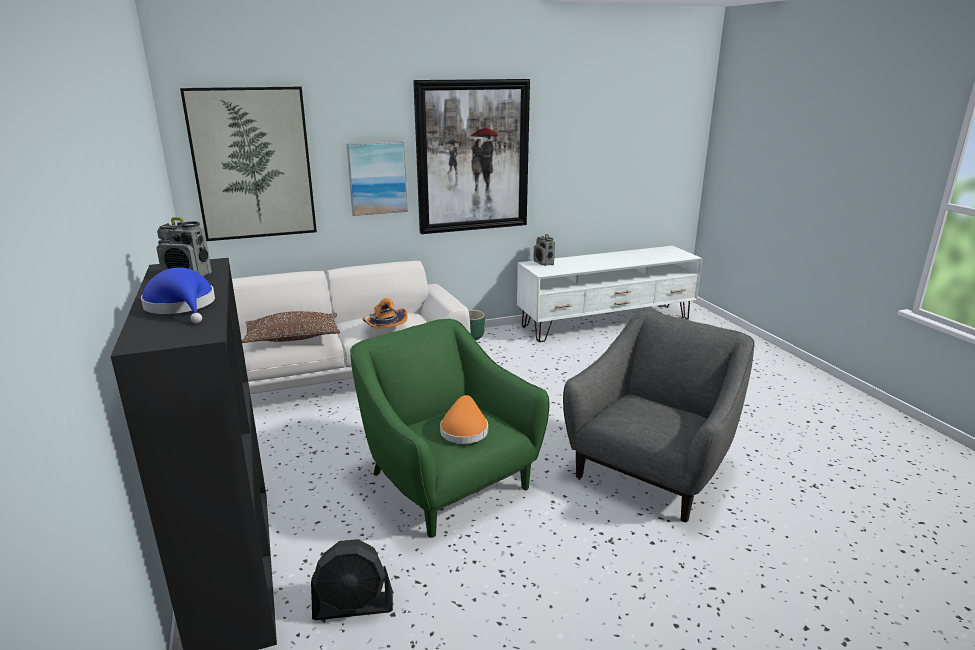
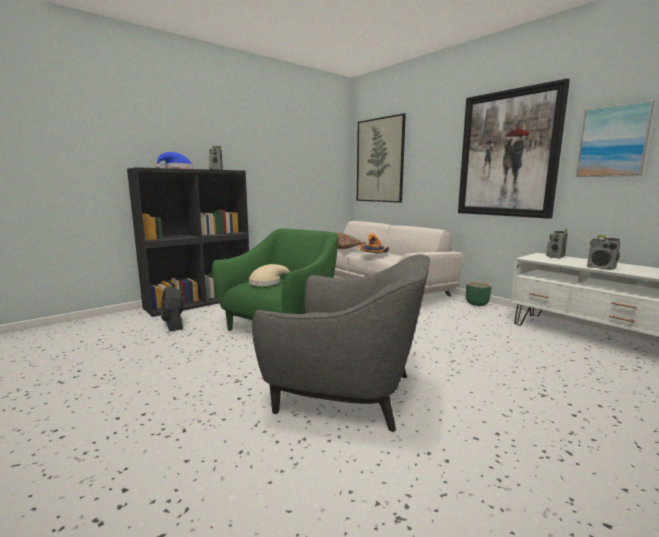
camera: 70 degrees right, 10 degrees down
(377, 178) = (438, 170): picture -> picture (613, 141)
(464, 429) = (267, 283): orange hat -> beige hat
(599, 266) = (601, 268): none -> radio

